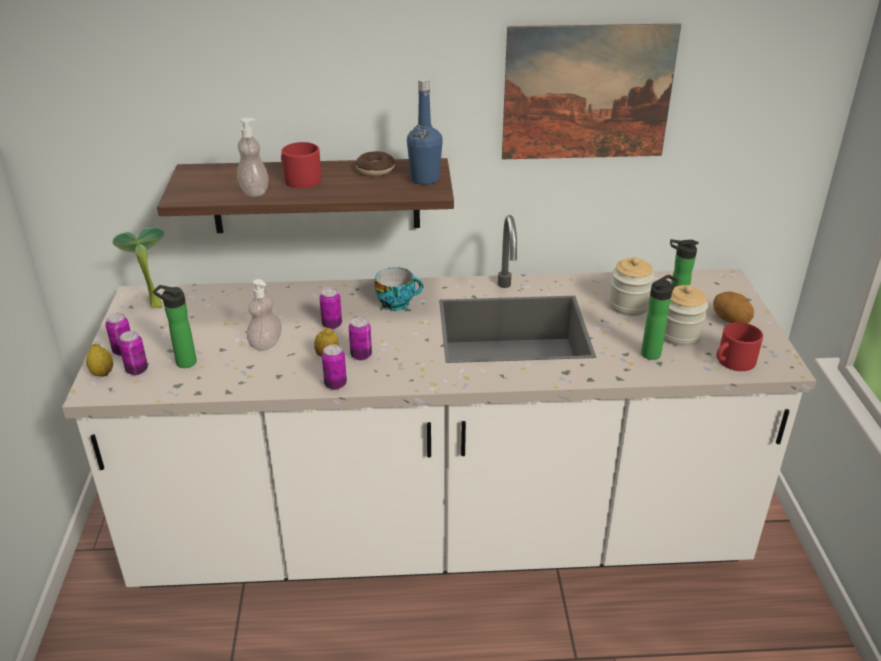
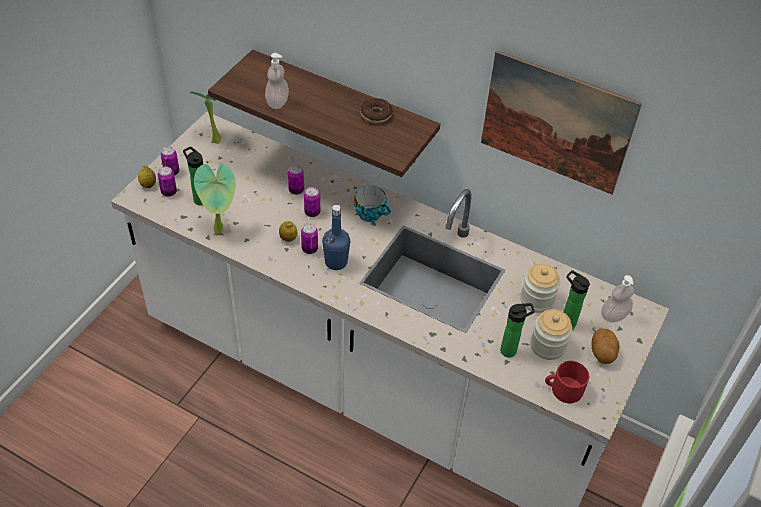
camera: 30 degrees right, 15 degrees up
(238, 379) = (220, 230): none -> potted plant
(266, 344) = (258, 208): soap dispenser -> soap dispenser (614, 315)
(299, 179) = (317, 101): red mug -> none
(335, 384) = (275, 265): can -> can (296, 190)
(425, 179) = (401, 140): blue bottle -> blue bottle (336, 262)

